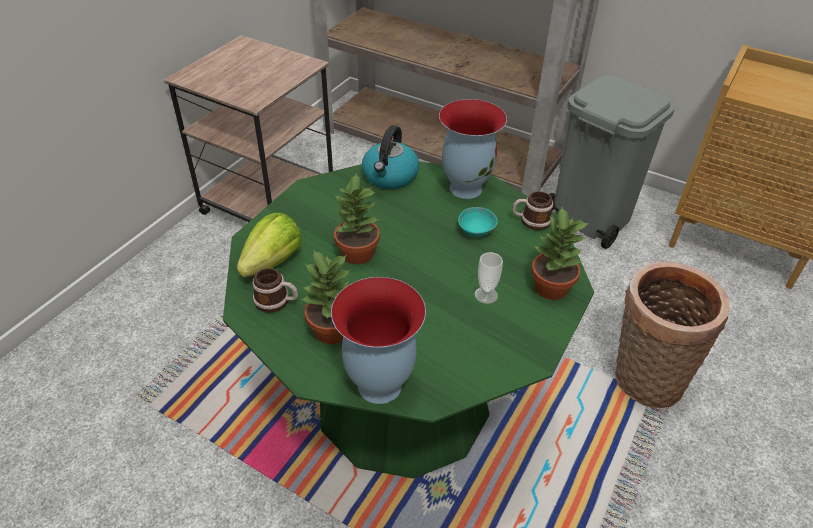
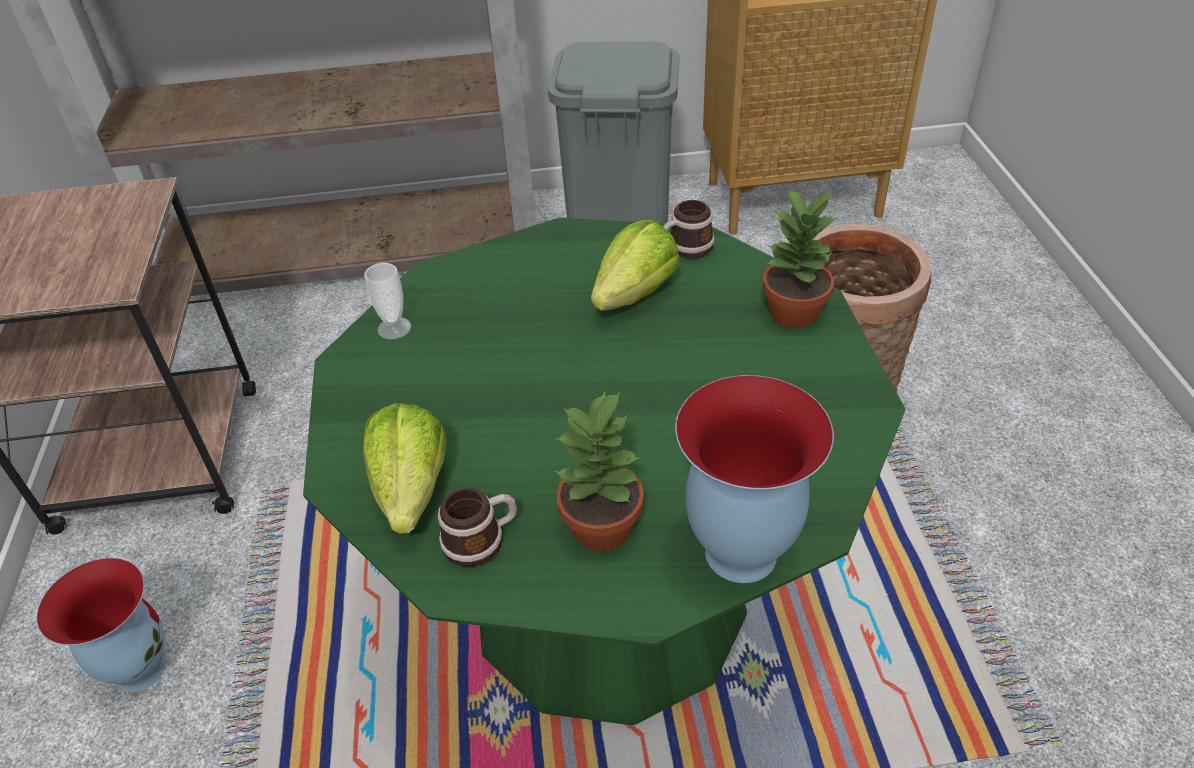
camera: 35 degrees left, 0 degrees up
(357, 254) = (519, 409): potted plant -> none
(390, 176) = (448, 286): kettle -> none
(465, 187) = (563, 250): vase -> vase (139, 668)
(476, 230) = (635, 294): turquoise bowl -> lettuce
(486, 295) = (735, 363): cup -> cup (394, 328)

